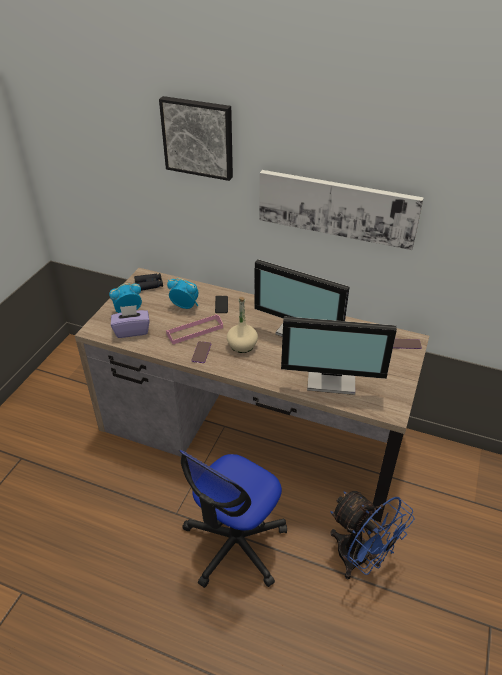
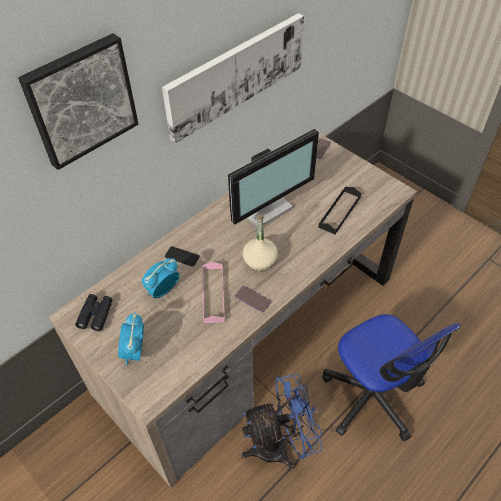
camera: 65 degrees left, 10 degrees up
(132, 330) = (176, 356): purple tissue box -> none
(332, 378) = (339, 212): monitor -> black tray
(360, 559) = (416, 309): blue fan -> blue fan (280, 444)

